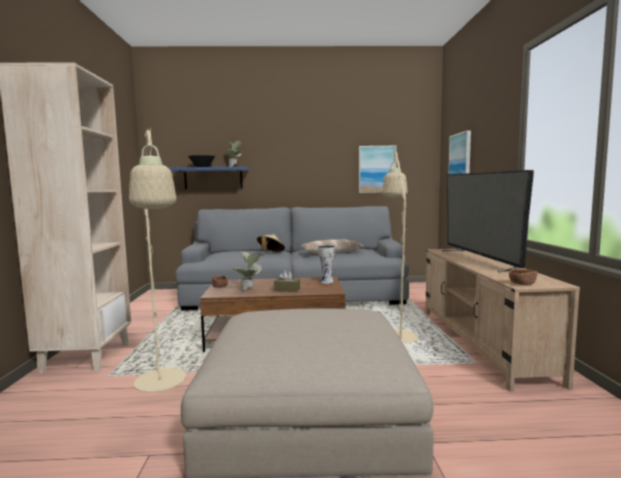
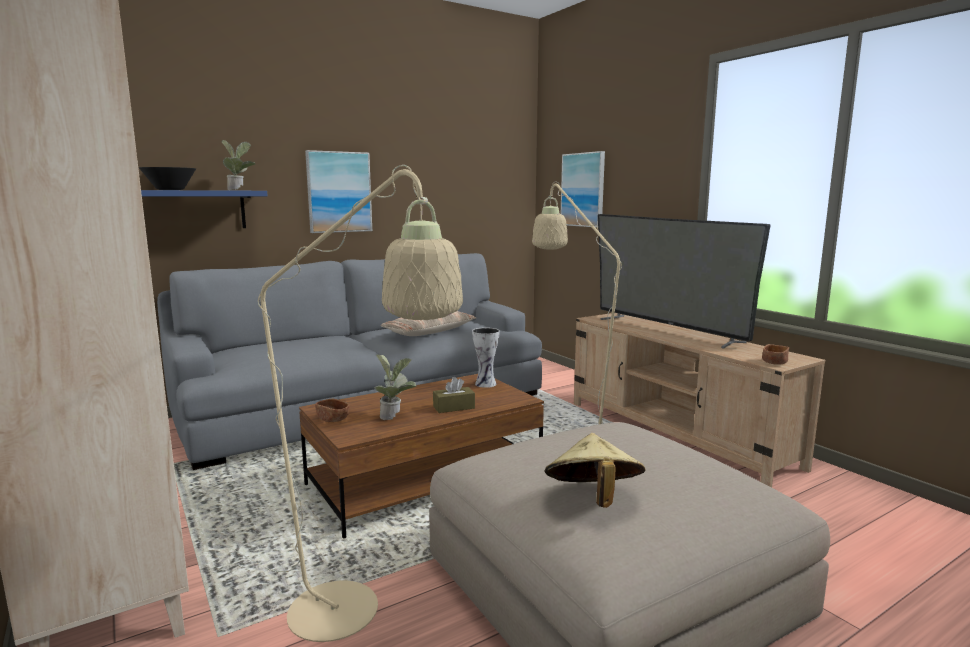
camera: 30 degrees left, 5 degrees up
(270, 253) = (334, 342): beige hat -> beige hat (593, 499)
(377, 169) = (459, 197): picture -> picture (339, 192)

